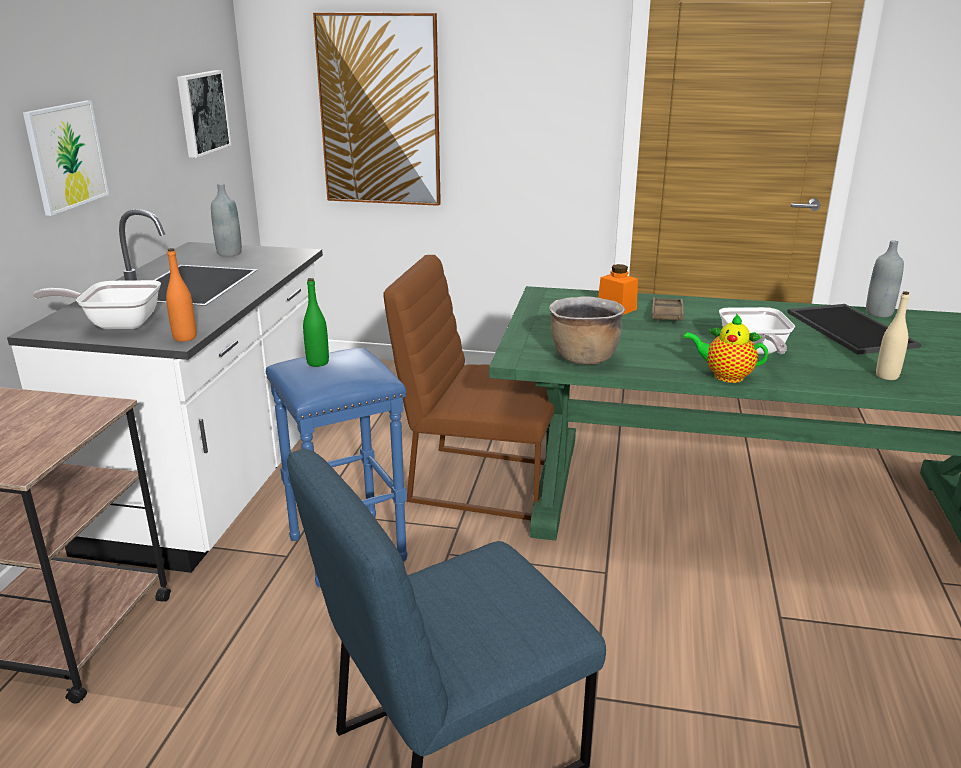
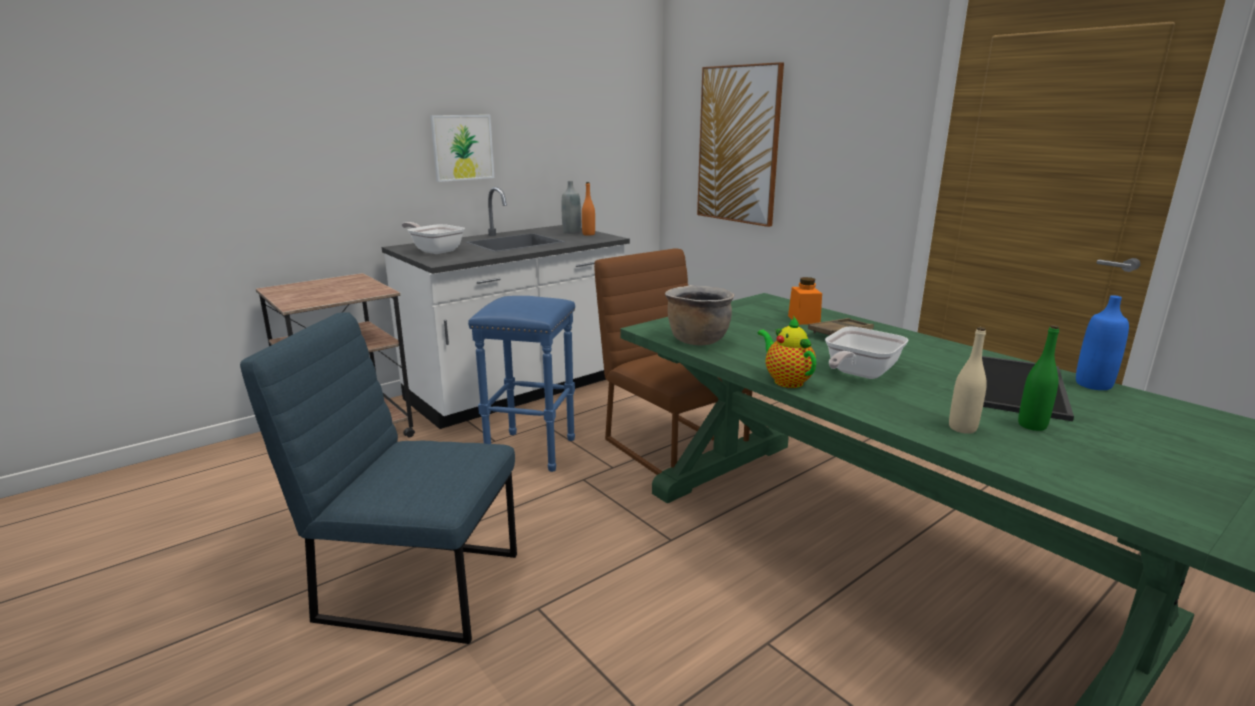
camera: 40 degrees right, 5 degrees down
(185, 338) = (446, 262): orange bottle -> orange bottle (588, 234)
(201, 112) = (606, 138): picture -> none
(318, 363) = (516, 298): green bottle -> green bottle (1032, 425)
(879, 313) = (1093, 384): grey bottle -> blue bottle

